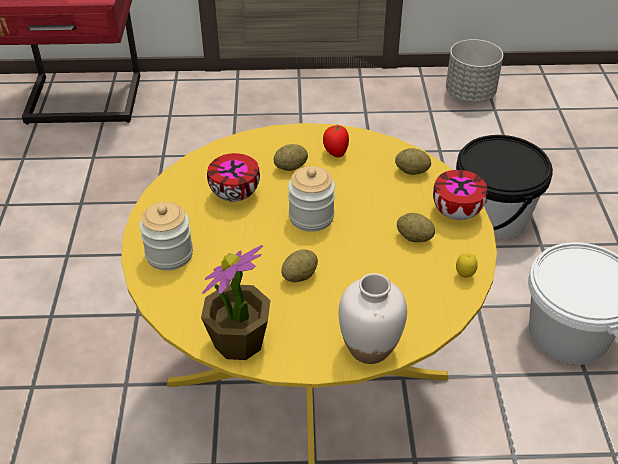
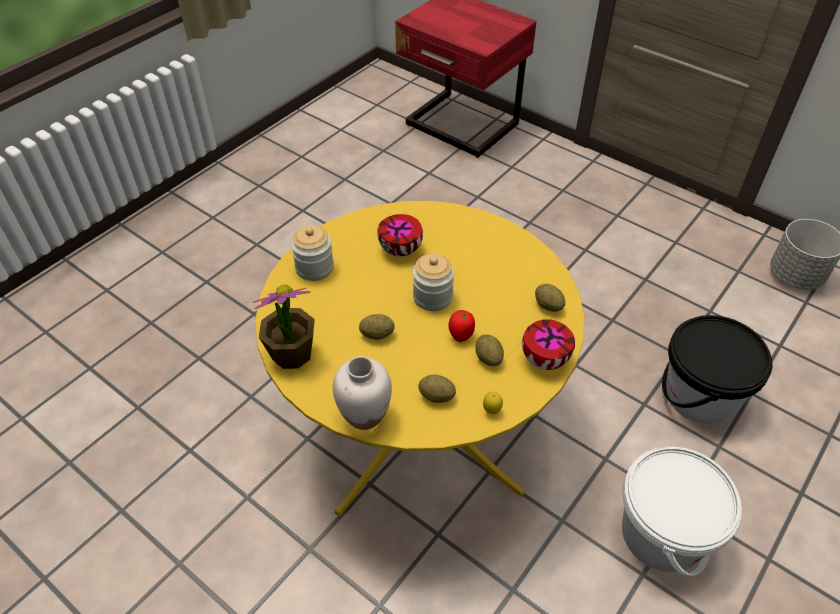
camera: 40 degrees right, 5 degrees up
(291, 167) = (461, 250): potato -> potato (436, 396)
(335, 153) = (506, 258): tomato -> tomato (461, 335)

